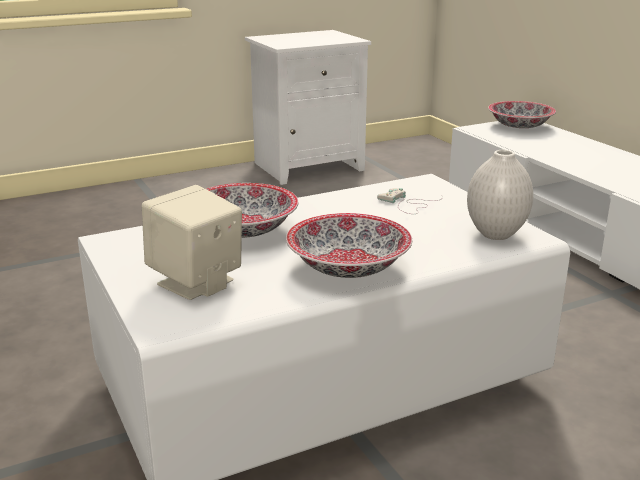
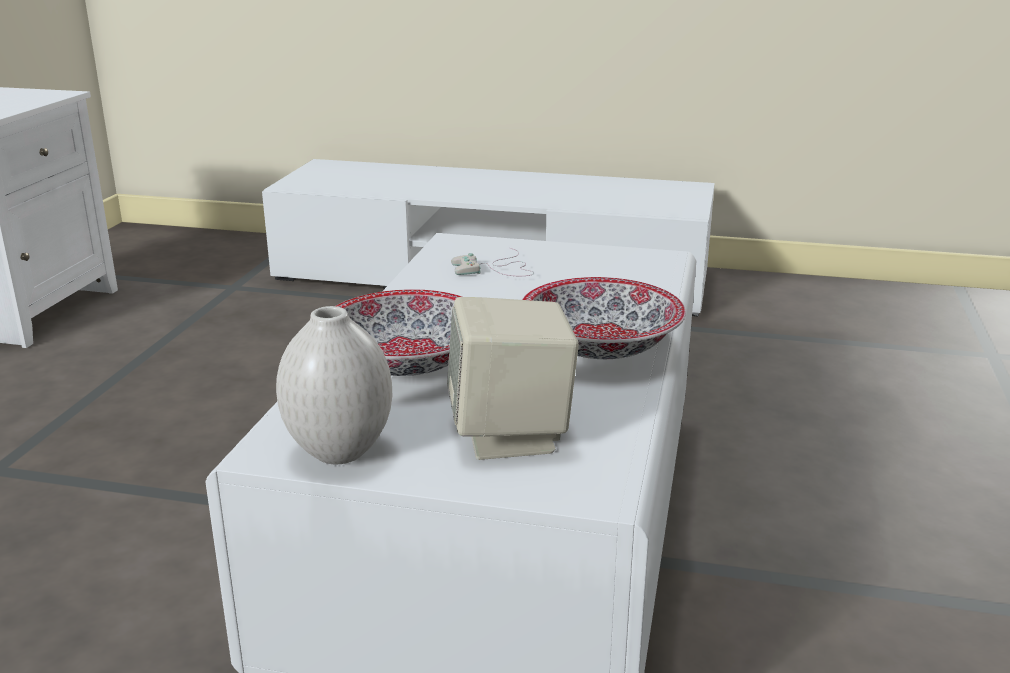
camera: 50 degrees left, 0 degrees up
(495, 234) = (630, 266): white vase -> white vase (338, 452)
(520, 126) = (331, 170): bowl -> none

